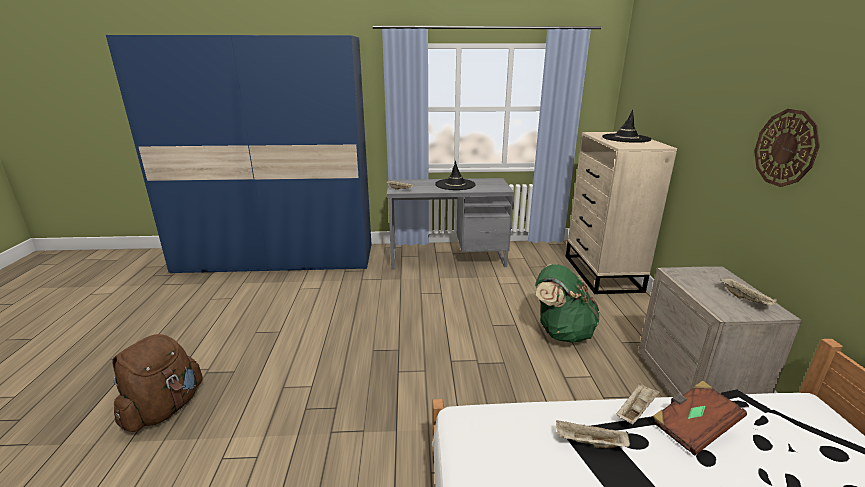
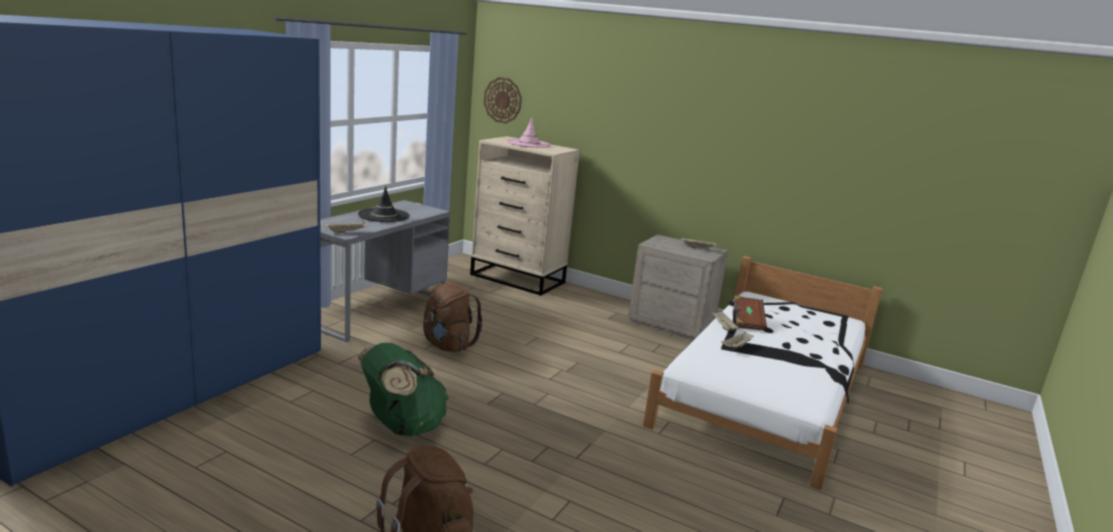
camera: 60 degrees left, 5 degrees down
(438, 298) = (447, 345): none -> brown backpack
(561, 332) = (570, 328): green backpack -> green backpack (402, 426)
(626, 138) = (528, 144): black hat -> pink hat
(786, 148) = (685, 145): wall clock -> wall clock (502, 100)

